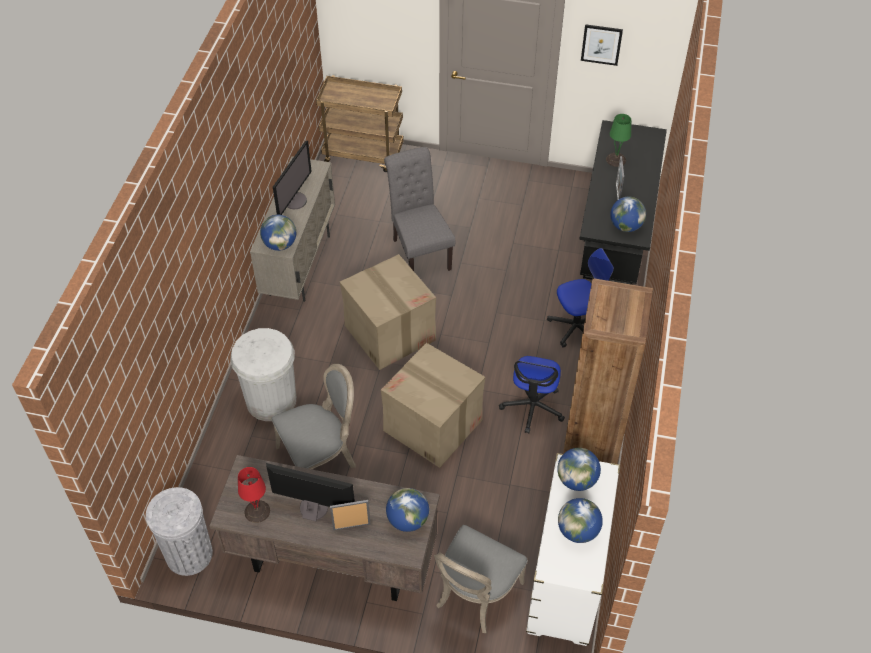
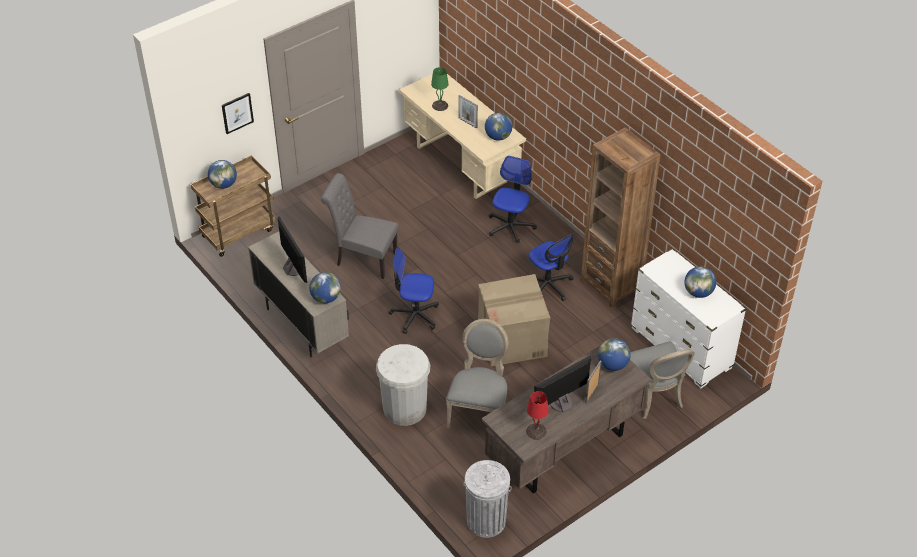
camera: 50 degrees left, 5 degrees down
(389, 332) = (414, 315): cardboard box -> office chair
(576, 480) = (664, 271): globe -> globe (223, 184)
(601, 44) = (384, 32): picture -> picture (237, 113)
(615, 239) = (462, 164): black desk -> beige desk

